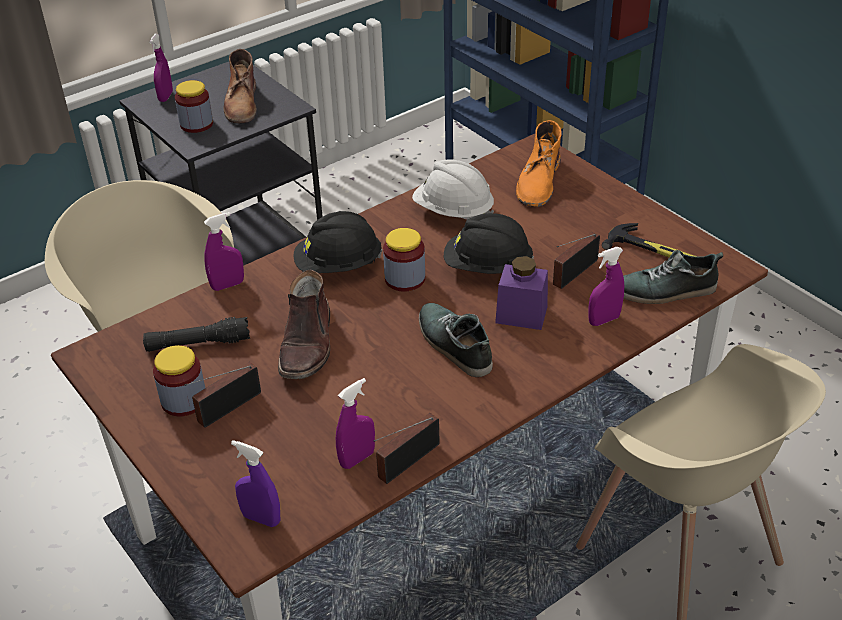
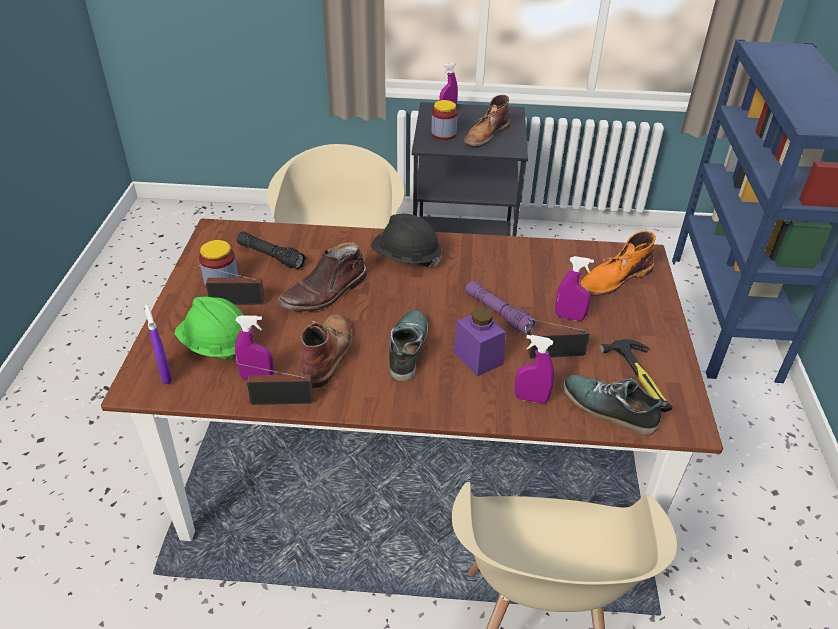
camera: 40 degrees right, 0 degrees up
(227, 285) = (331, 233): purple spray bottle -> purple spray bottle (569, 317)
(272, 458) = (217, 345): none -> green hard hat
(389, 394) = (327, 353): none -> brown boot
(405, 279) = (435, 289): jar -> none
(453, 211) = (525, 265): white hard hat -> none
(487, 267) = (498, 313): black hard hat -> purple flashlight

